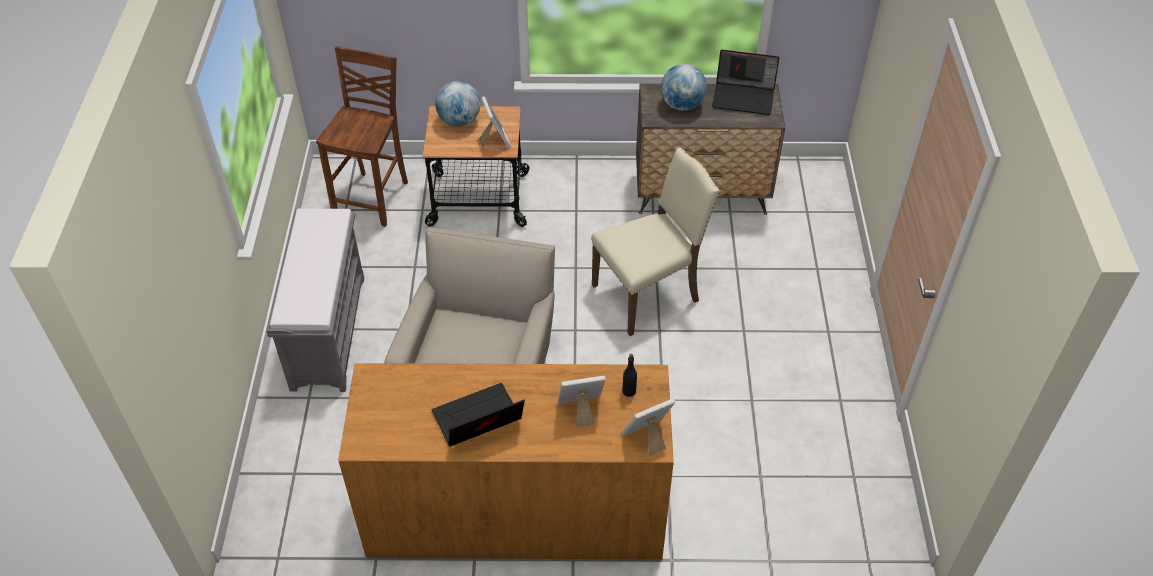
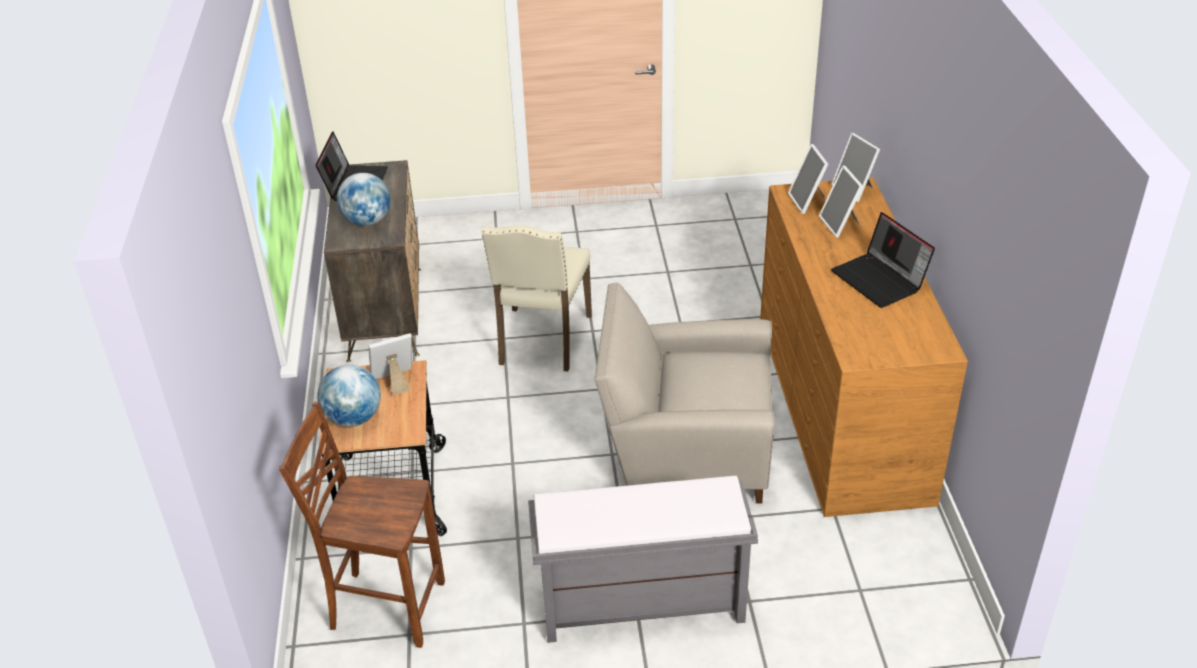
camera: 95 degrees left, 10 degrees down
(629, 391) = (808, 202): black bottle -> picture frame
(648, 294) = (542, 341): beige chair -> beige chair turned 135 degrees counterclockwise

